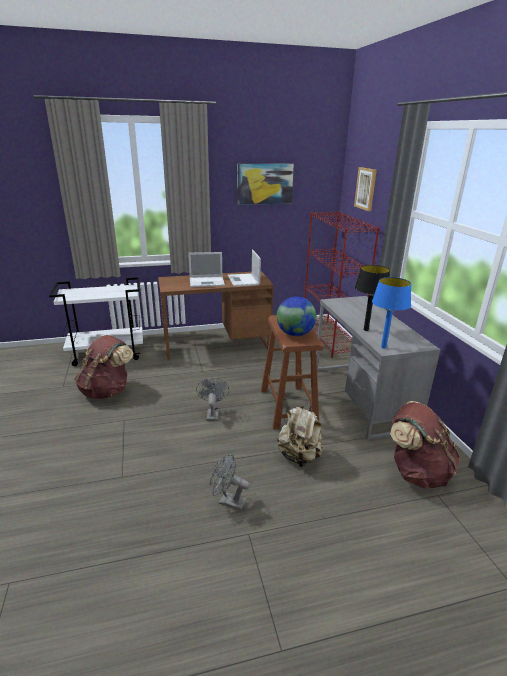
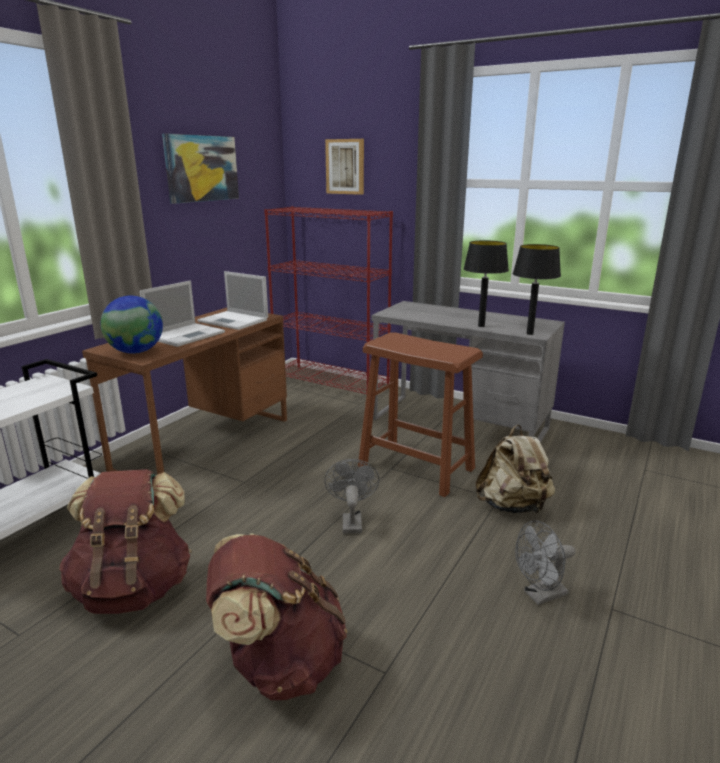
camera: 45 degrees left, 5 degrees down
(212, 413) = (351, 521): grey fan -> grey fan turned 45 degrees clockwise
(295, 334) = (437, 350): globe -> globe (136, 352)
(383, 347) = (529, 333): blue table lamp -> black table lamp
(416, 472) = (604, 461): brown backpack -> brown backpack (279, 663)

